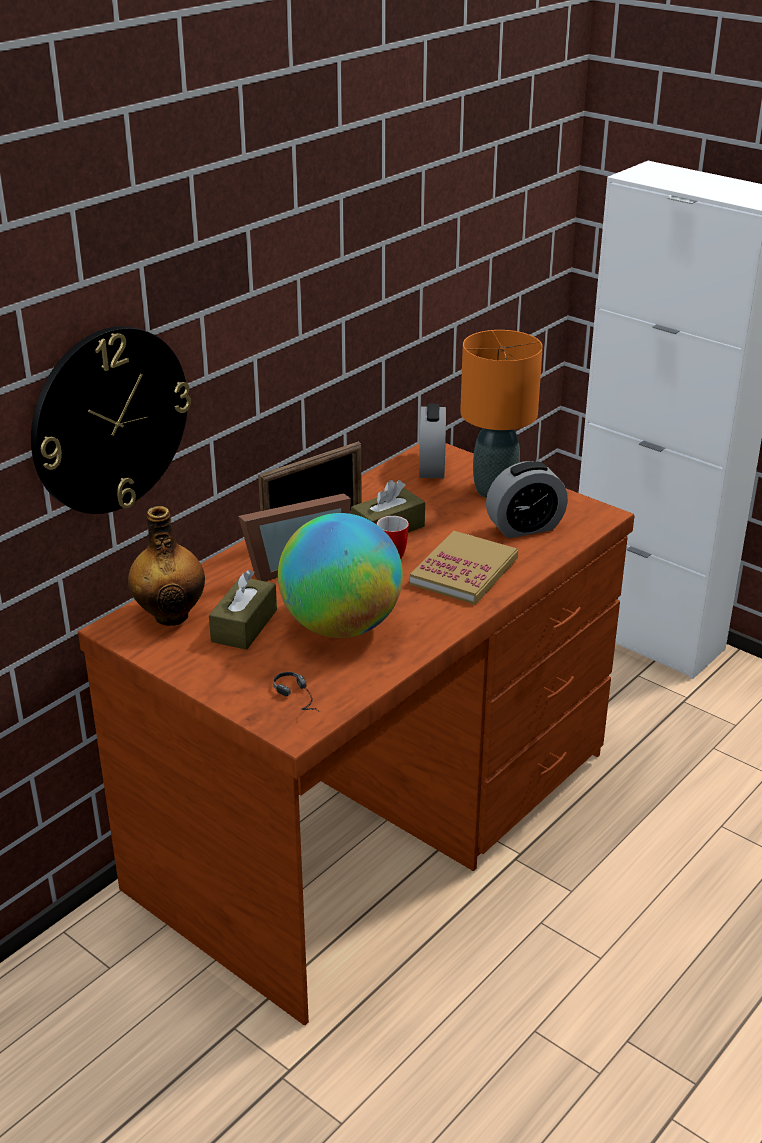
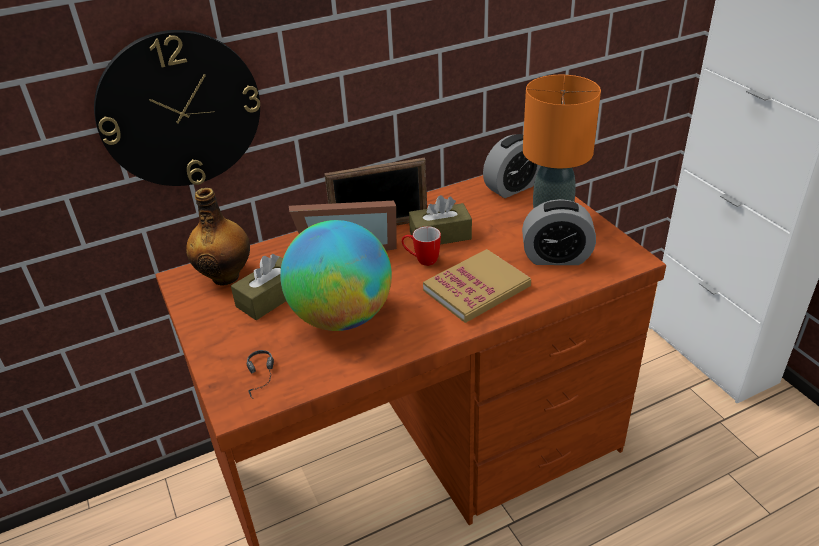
camera: 25 degrees right, 5 degrees up
(431, 467) = (512, 187): alarm clock -> alarm clock turned 150 degrees counterclockwise

